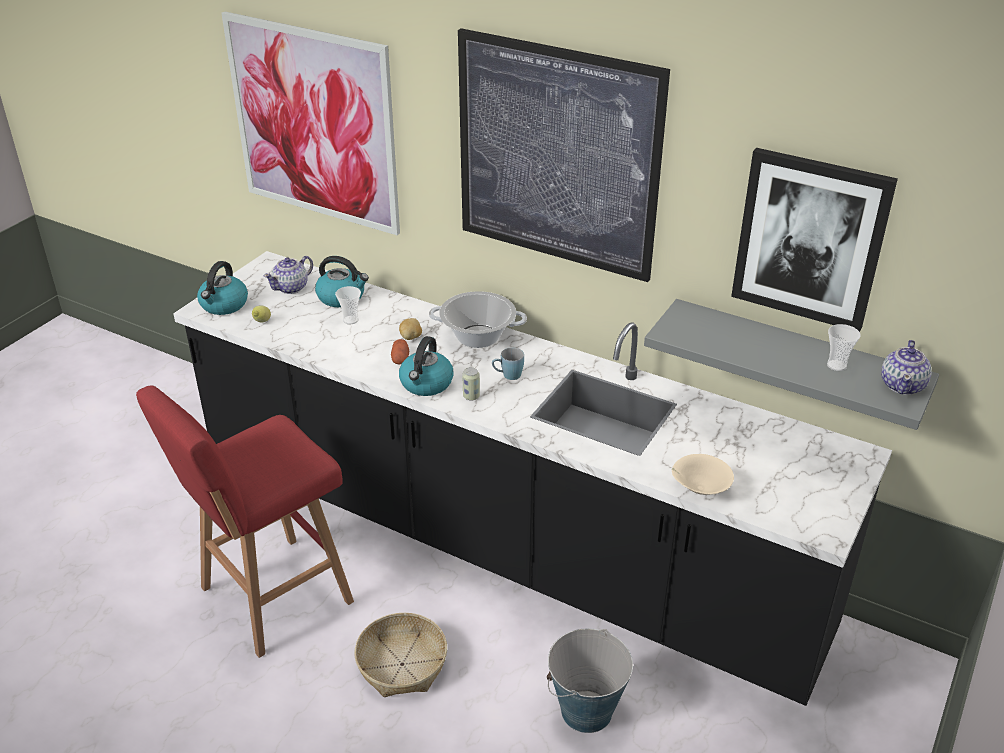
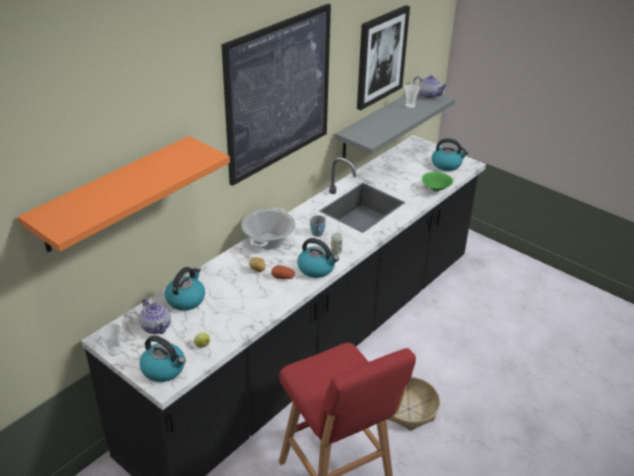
camera: 80 degrees left, 0 degrees up
(314, 124) = (114, 194): picture -> orange shelf
(350, 320) = (222, 297): cup -> cup (114, 351)
(586, 711) = (450, 335): bucket -> none
(699, 489) = (435, 190): beige bowl -> green bowl
(802, 501) = (447, 164): none -> kettle

